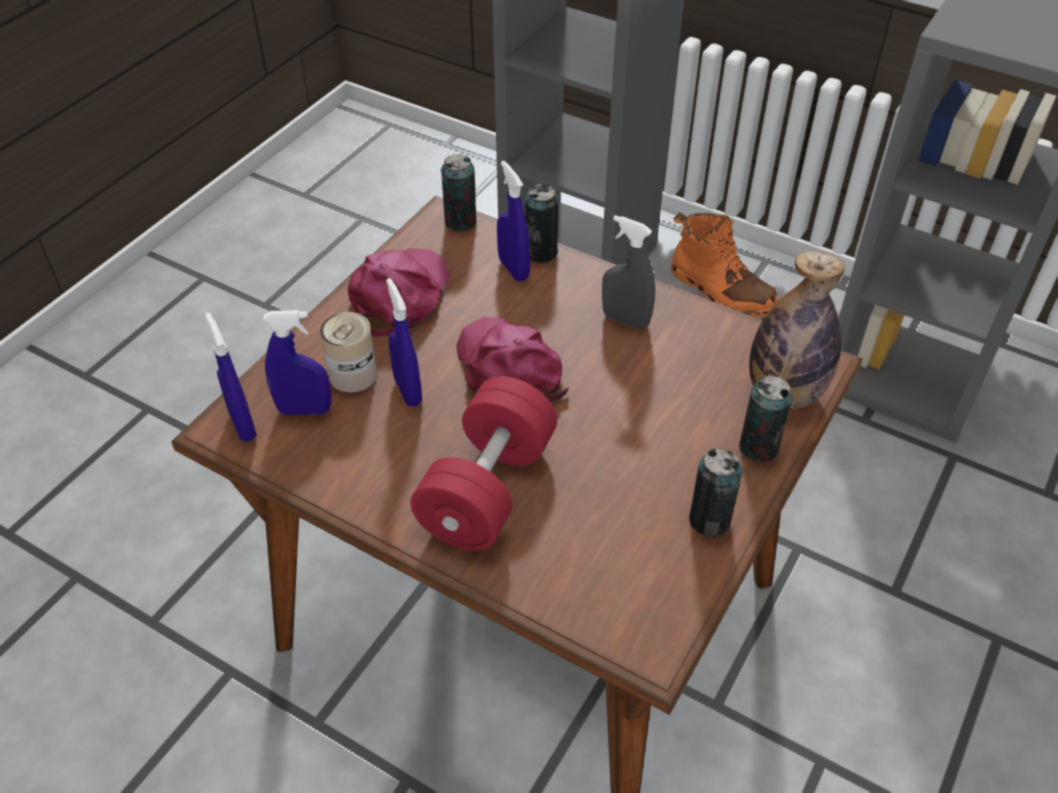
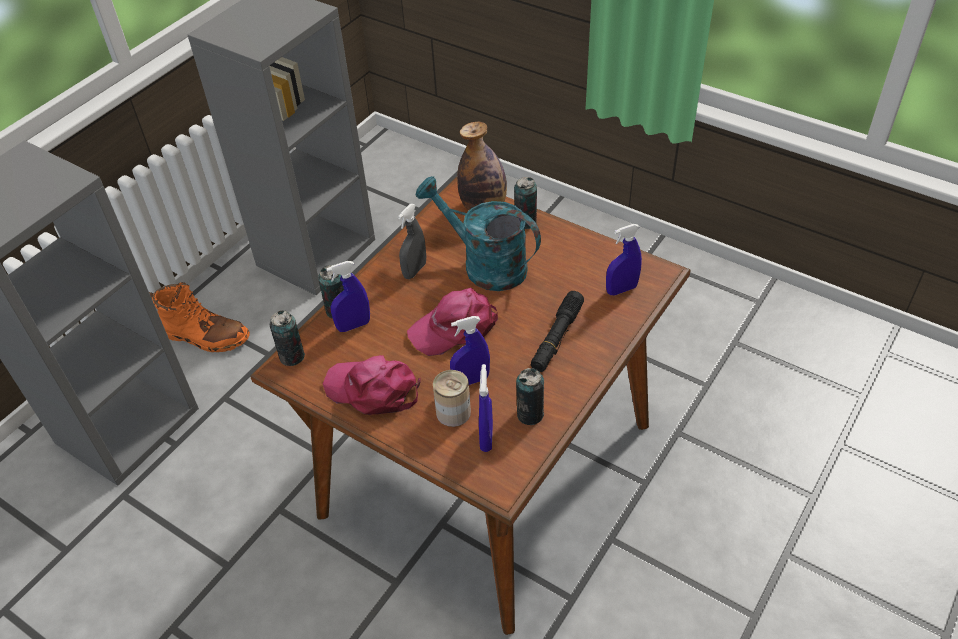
camera: 85 degrees left, 0 degrees up
(242, 425) = (499, 474): blue spray bottle -> blue spray bottle (621, 289)
(487, 489) = (556, 338): red dumbbell -> black flashlight
(645, 398) = (484, 265): none -> turquoise watering can
(709, 520) = (577, 245): can -> can (530, 414)
(721, 291) = (205, 336): orange boot -> orange boot turned 60 degrees clockwise

